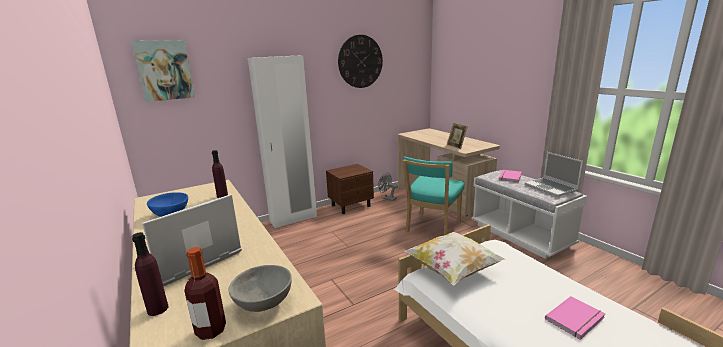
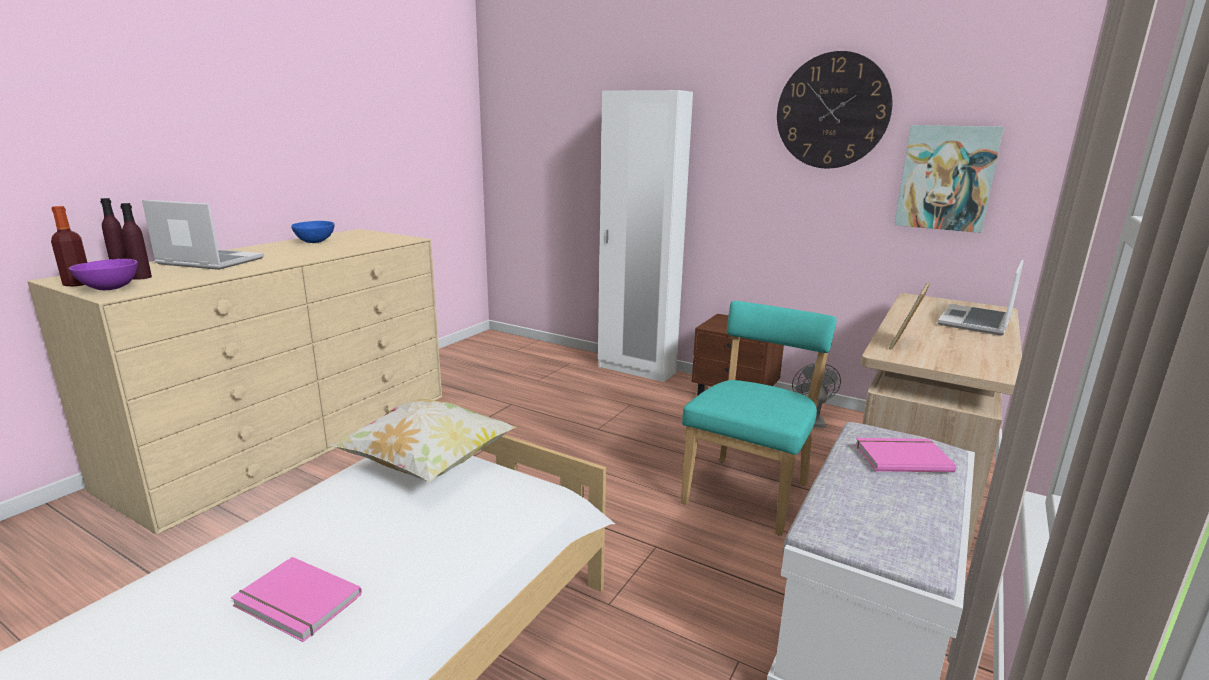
camera: 60 degrees right, 0 degrees up
(164, 70) = (527, 105): picture -> picture (946, 178)
(222, 196) = (372, 245): purple bottle -> purple bottle (142, 277)
(264, 305) = (108, 289): grey bowl -> purple bowl
(432, 228) = (749, 491): turquoise chair -> turquoise chair turned 120 degrees clockwise
(551, 188) = (903, 524): laptop -> laptop (976, 322)

